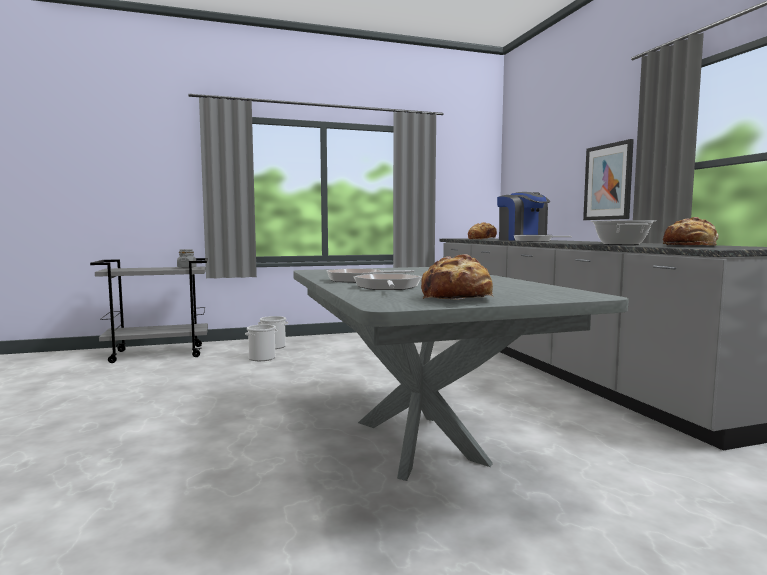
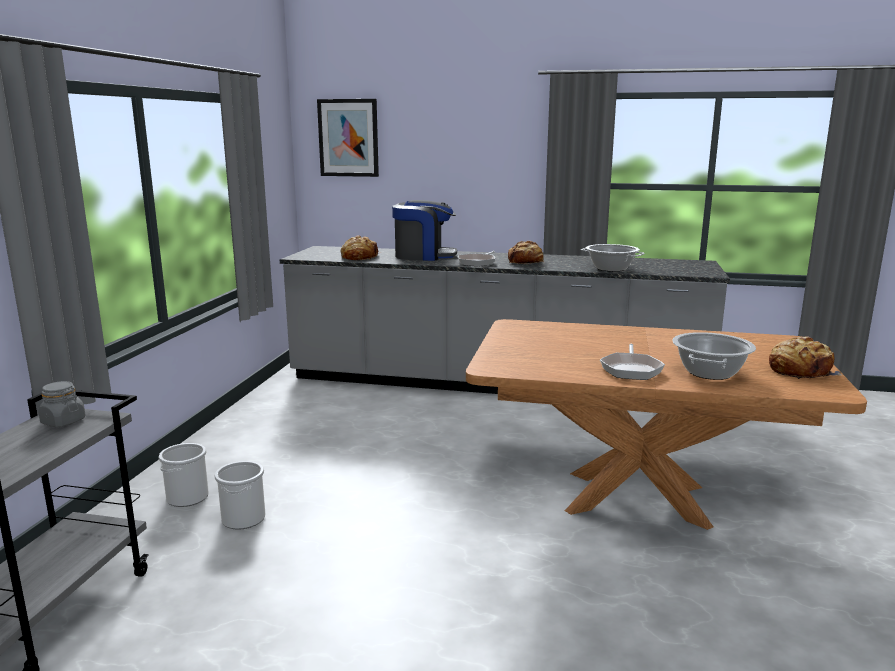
camera: 60 degrees left, 10 degrees up
(387, 287) = (710, 373): frying pan -> cooking pot
(418, 441) = (636, 499): grey dining table -> brown dining table
(608, 182) = (495, 189): picture -> picture (348, 138)
(689, 245) = (655, 265): bread -> bread (526, 262)

